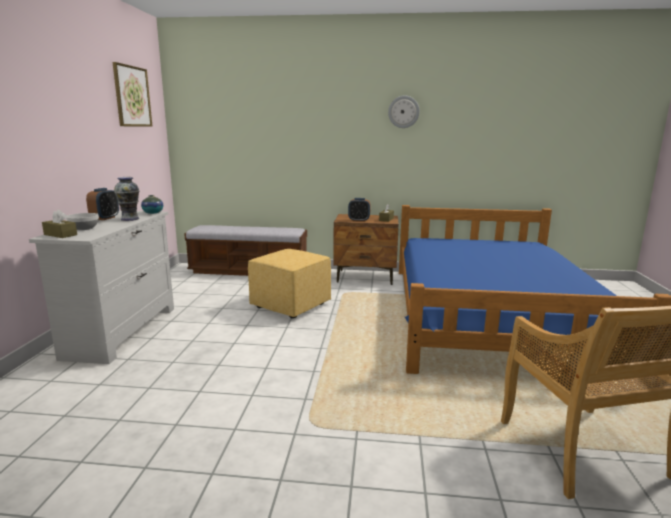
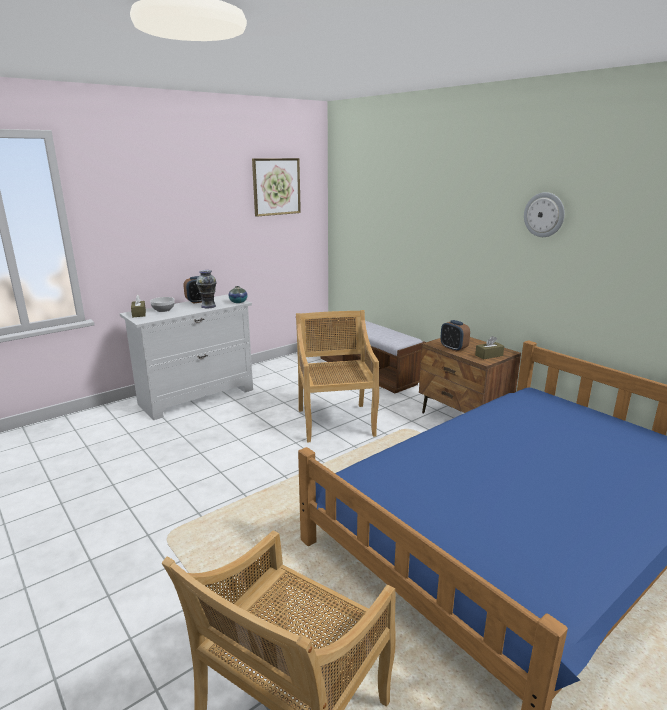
camera: 45 degrees right, 5 degrees up
(290, 305) = (335, 422): yellow ottoman -> beige chair

